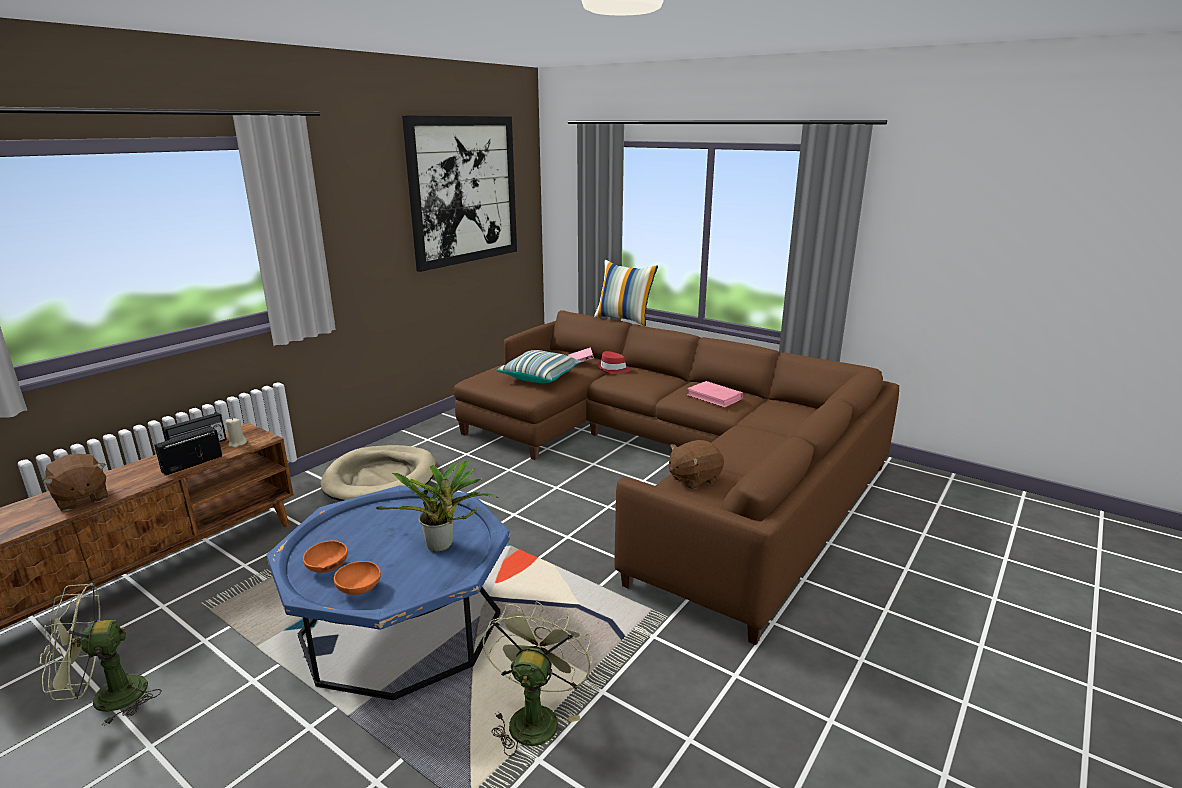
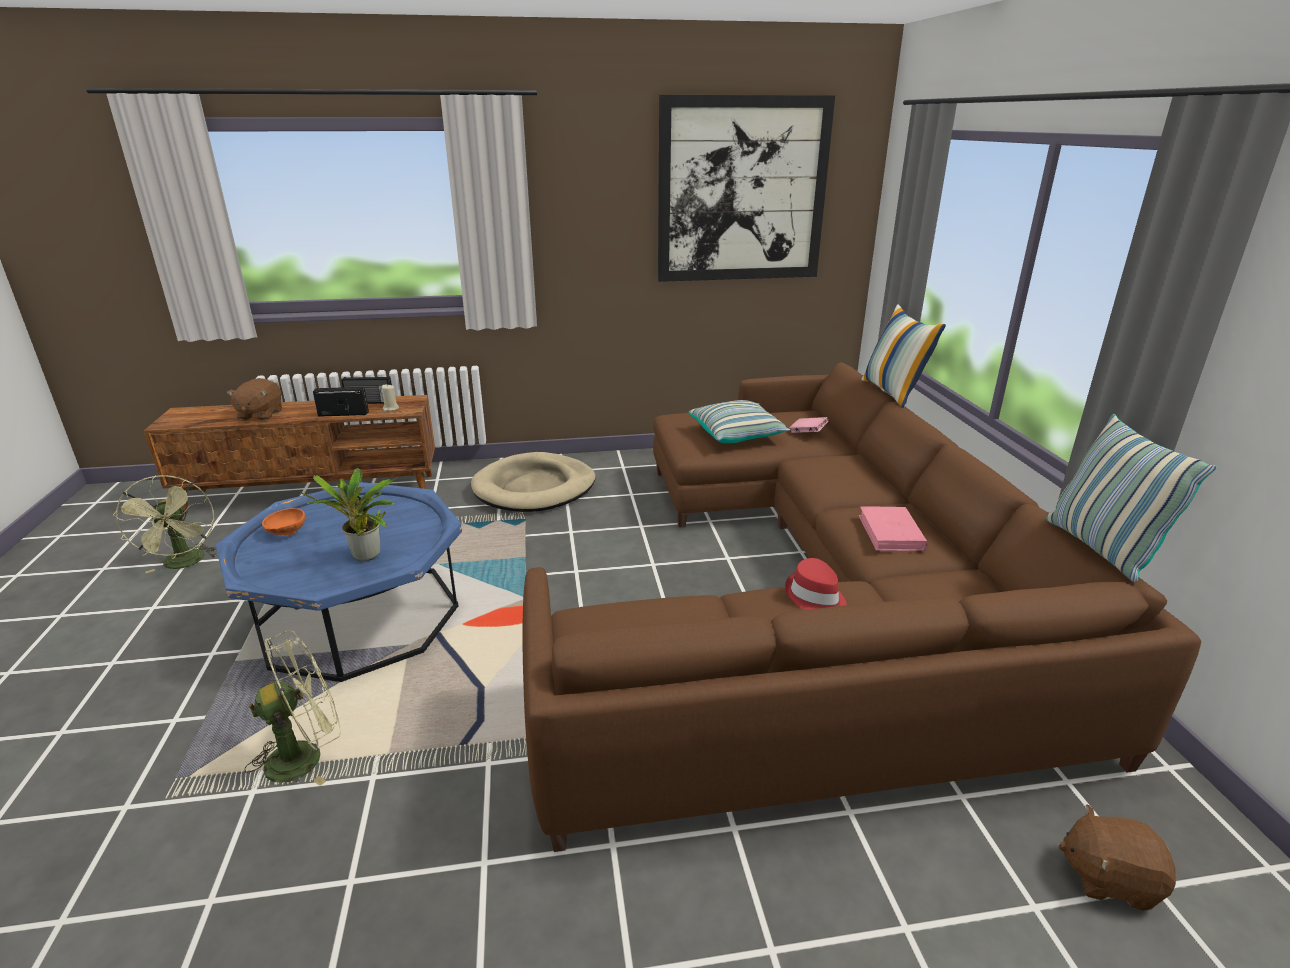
camera: 45 degrees right, 5 degrees up
(106, 699) = (184, 564): green fan -> green fan turned 135 degrees counterclockwise
(359, 590) = (269, 560): orange bowl -> none
(613, 369) = (830, 453): red hat -> red hat (815, 597)
(693, 479) = (665, 615): brown plush toy -> brown plush toy (1108, 878)
(836, 360) = (1100, 548): none -> pillow

